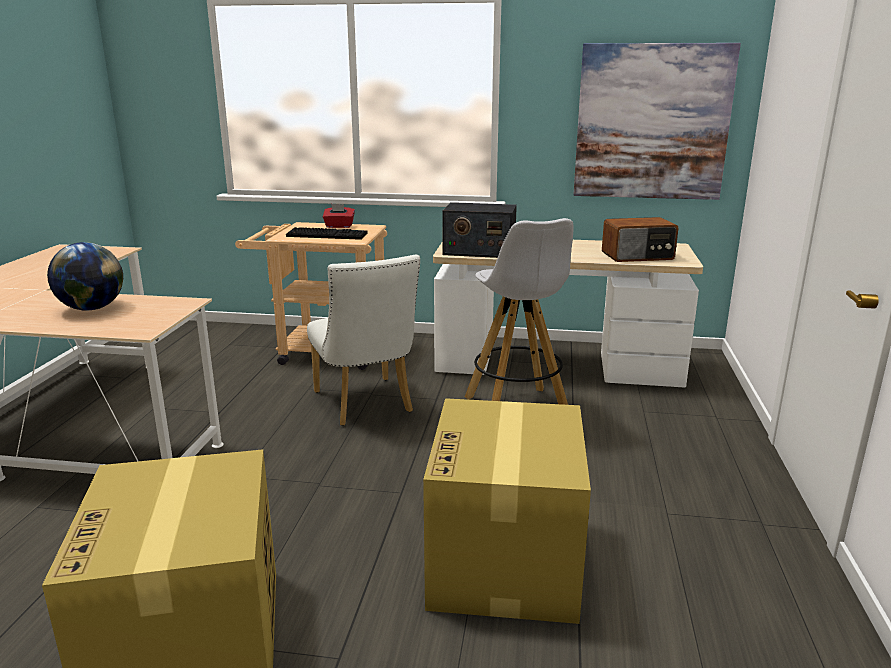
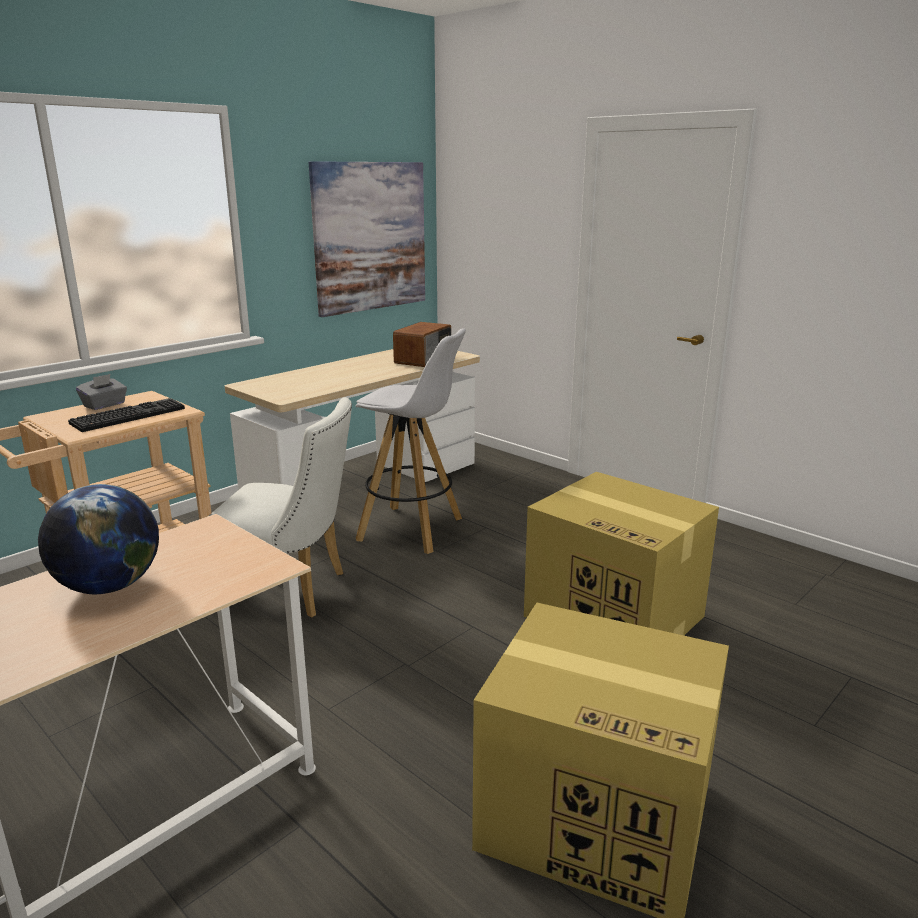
camera: 55 degrees left, 0 degrees up
(339, 226) = (105, 405): red tissue box -> grey tissue box
(479, 251) = (303, 389): radio -> none

